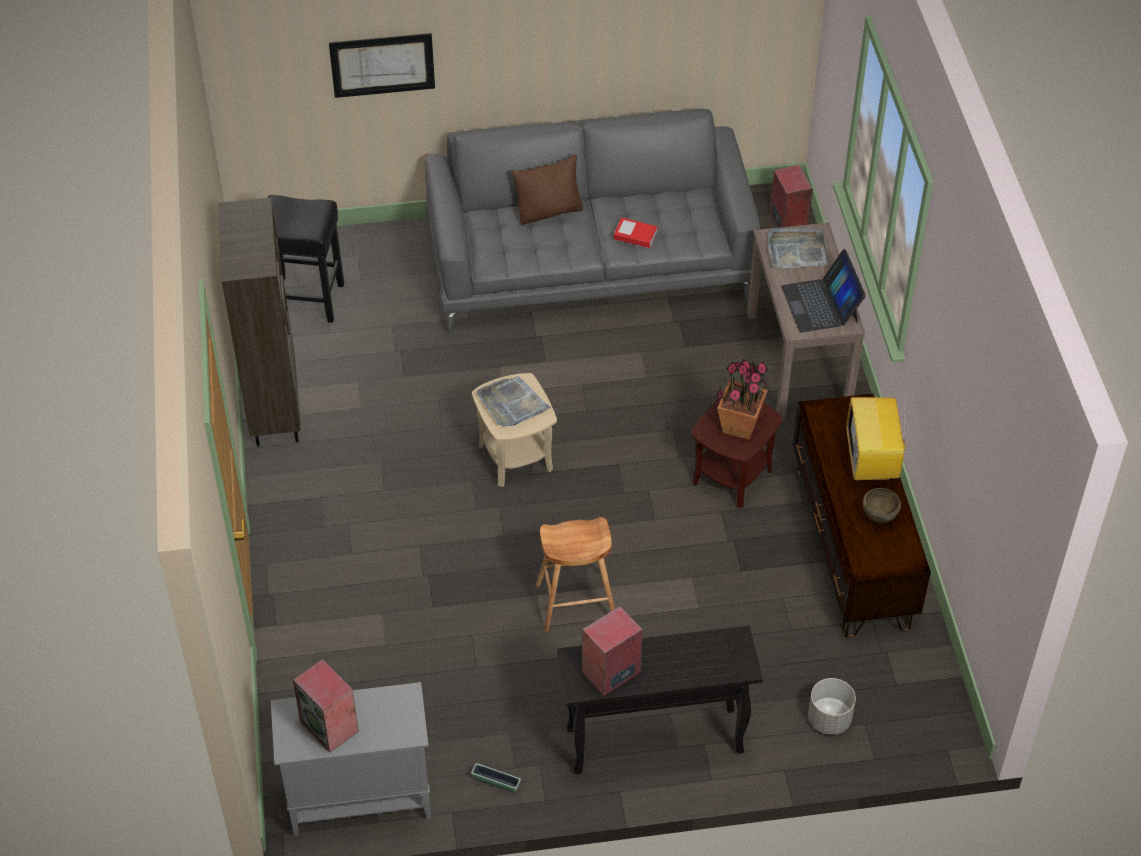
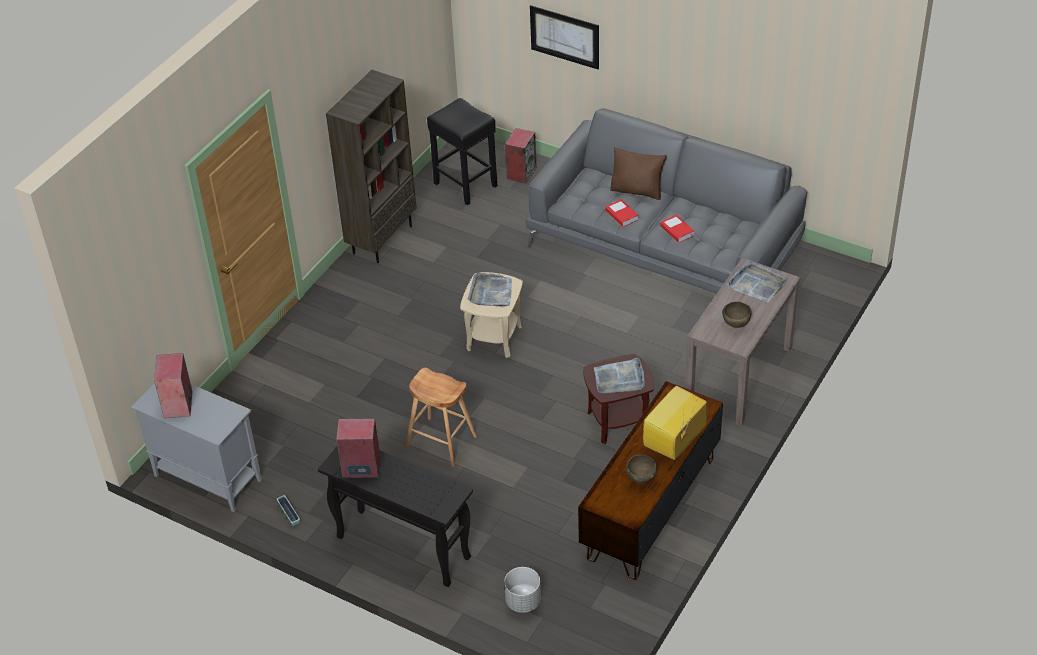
camera: 40 degrees right, 5 degrees down
(561, 247) = (621, 215): none -> book
(740, 426) = (619, 379): potted plant -> grey tray
(787, 221) = (828, 284): speaker -> speaker (521, 172)
(820, 304) = (736, 325): laptop -> brown bowl

